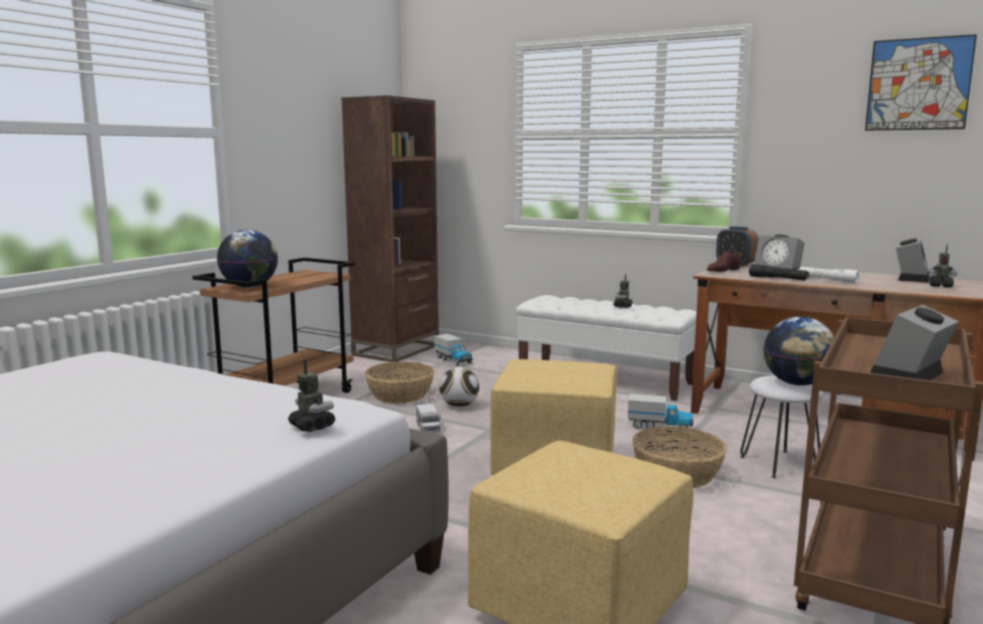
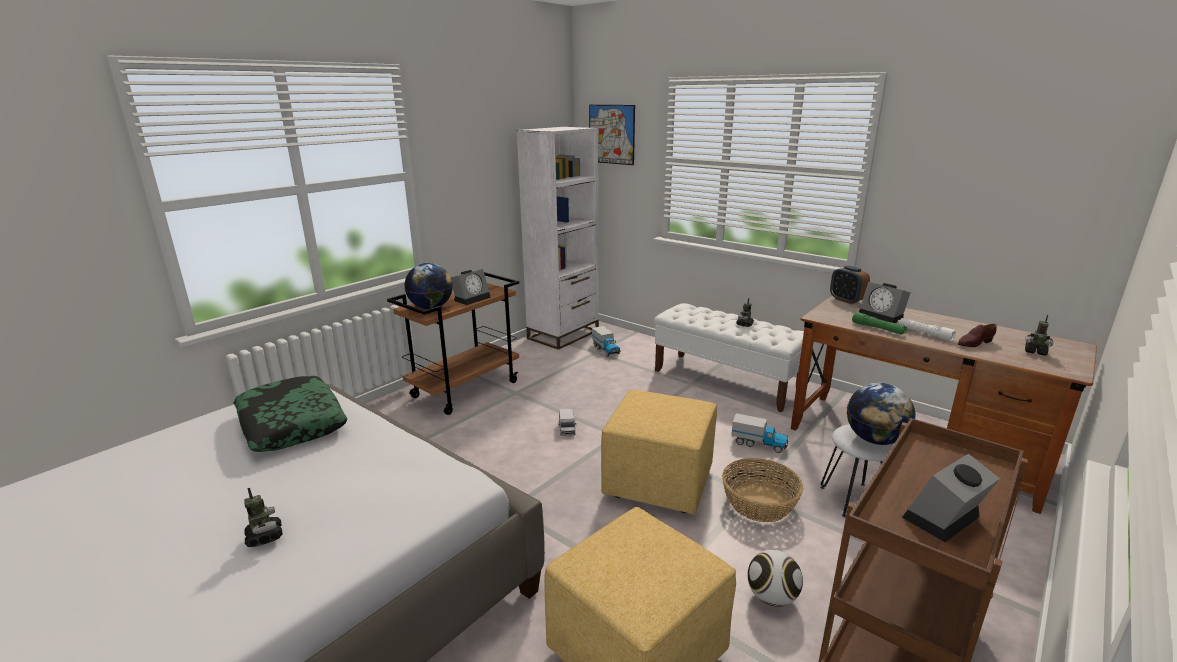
camera: 10 degrees right, 10 degrees up
(100, 380) = (291, 423): none -> pillow
(312, 426) = (421, 509): toy robot -> toy robot (264, 537)
(396, 350) = (563, 334): brown bookcase -> white bookcase
(400, 395) = (554, 388): basket -> none
(459, 405) = (598, 404): football -> football (772, 597)
(723, 270) = (831, 310): brown shoe -> brown shoe (974, 343)
(778, 279) = (878, 328): black flashlight -> green flashlight
(911, 278) = (1010, 334): alarm clock -> alarm clock (472, 298)
(918, 84) = (1049, 143): picture -> picture (611, 134)

